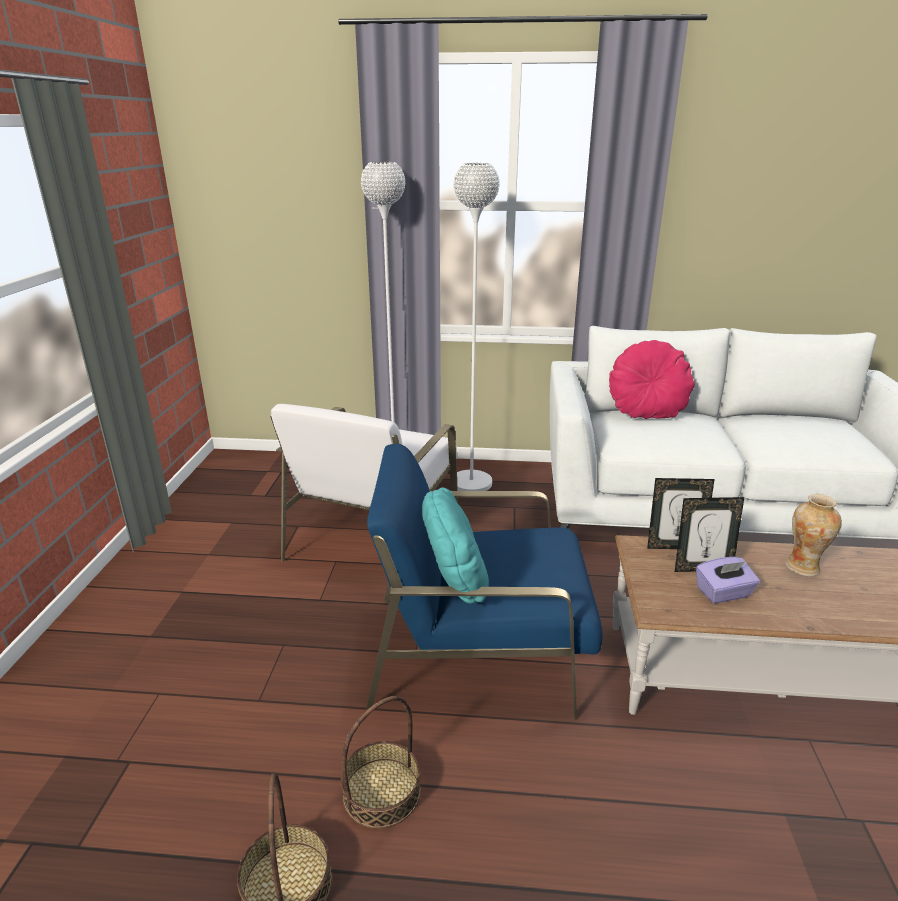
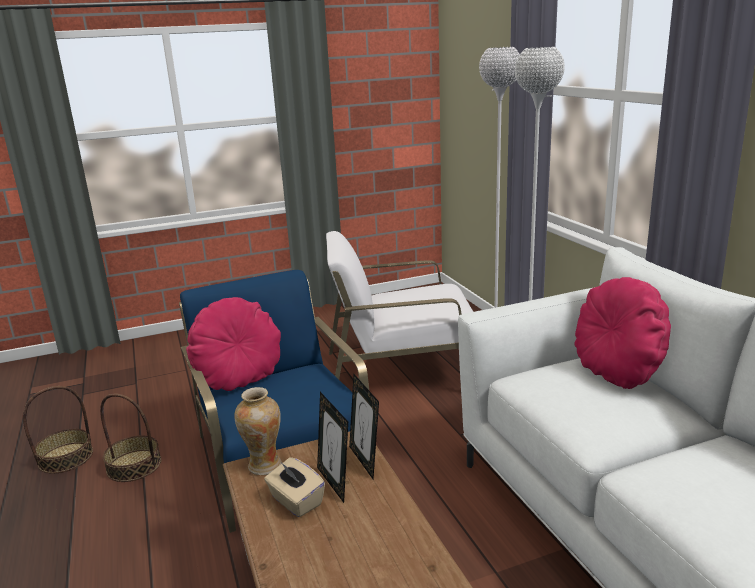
camera: 65 degrees right, 5 degrees down
(454, 587) = (240, 381): turquoise pillow -> pink pillow
(723, 593) = (296, 501): purple tissue box -> beige tissue box
(802, 567) = (386, 554): vase -> vase (264, 465)

